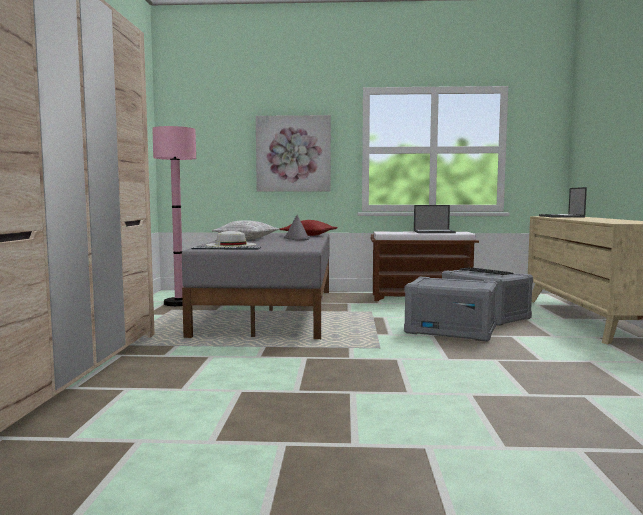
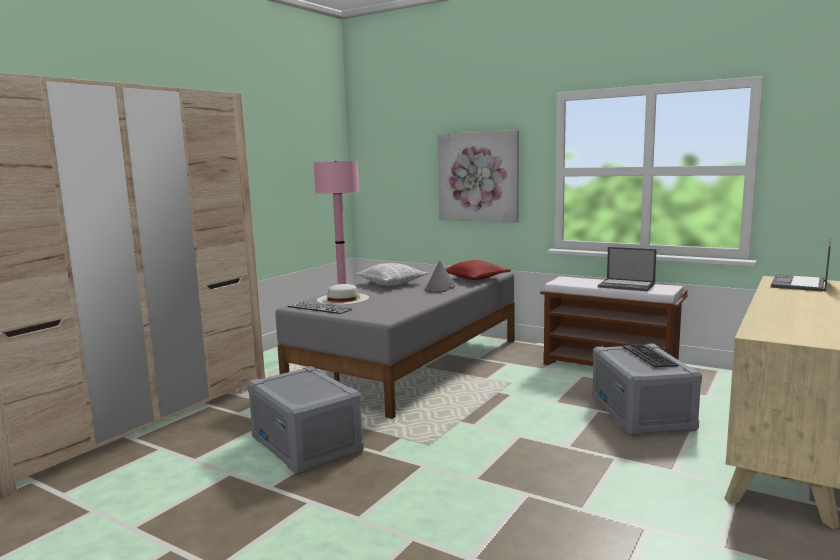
camera: 30 degrees right, 5 degrees up
(451, 330) = (553, 432): grey storage box -> grey storage box (307, 444)

